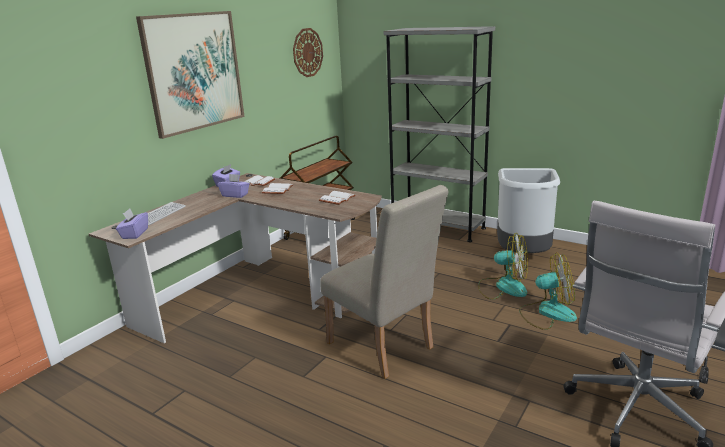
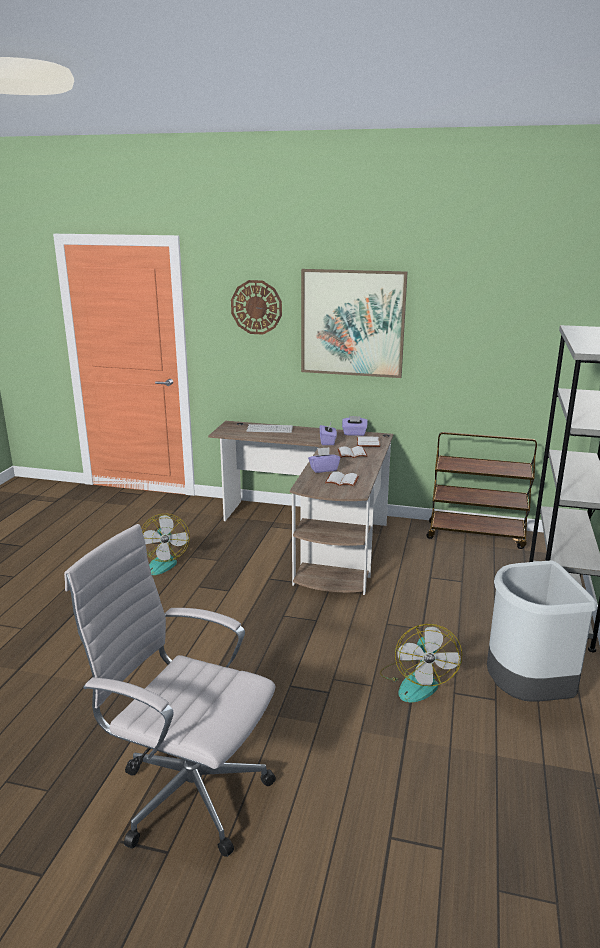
camera: 70 degrees right, 0 degrees up
(134, 234) = (229, 432): purple tissue box -> purple tissue box (323, 469)
(307, 52) = (531, 330): wall clock -> wall clock (256, 307)
(384, 349) = (250, 617): beige chair -> none
(547, 313) = (370, 721): fan -> fan (160, 562)

